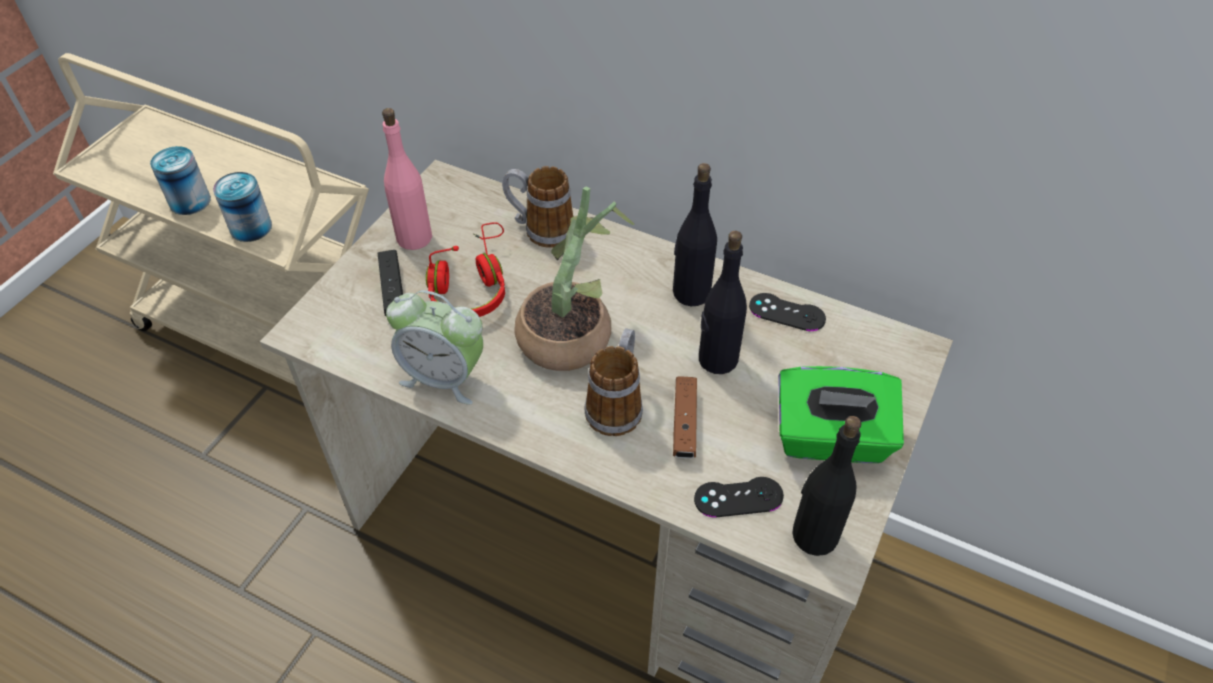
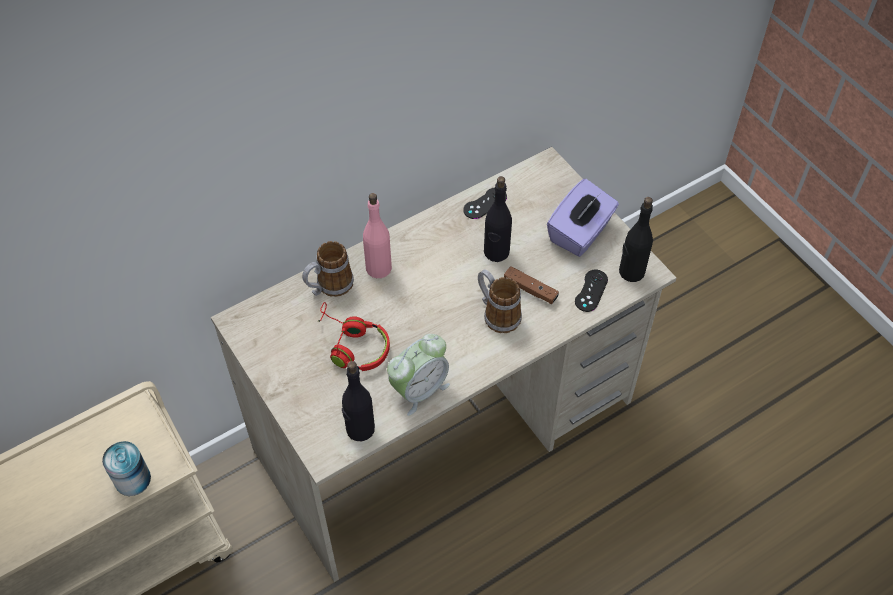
camera: 60 degrees left, 5 degrees up
(190, 201) = (64, 514): can -> none
(392, 290) = (324, 390): black game controller -> none
(414, 237) = (283, 359): pink bottle -> pink bottle (378, 268)
(573, 332) = (429, 310): potted plant -> none
(691, 292) = (439, 238): black bottle -> black bottle (360, 429)
(831, 439) = (580, 233): green tissue box -> purple tissue box

